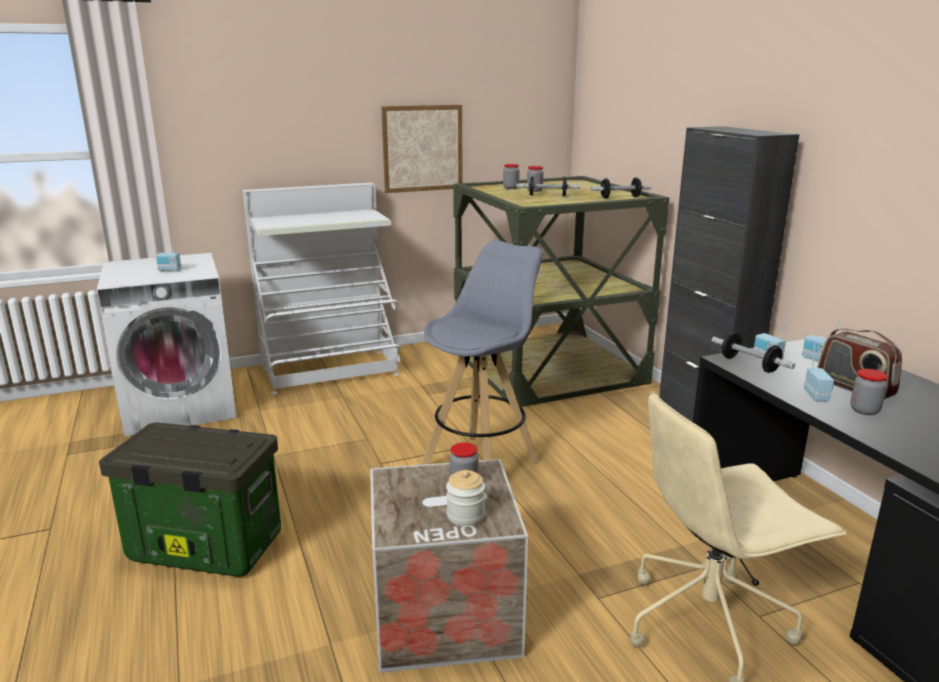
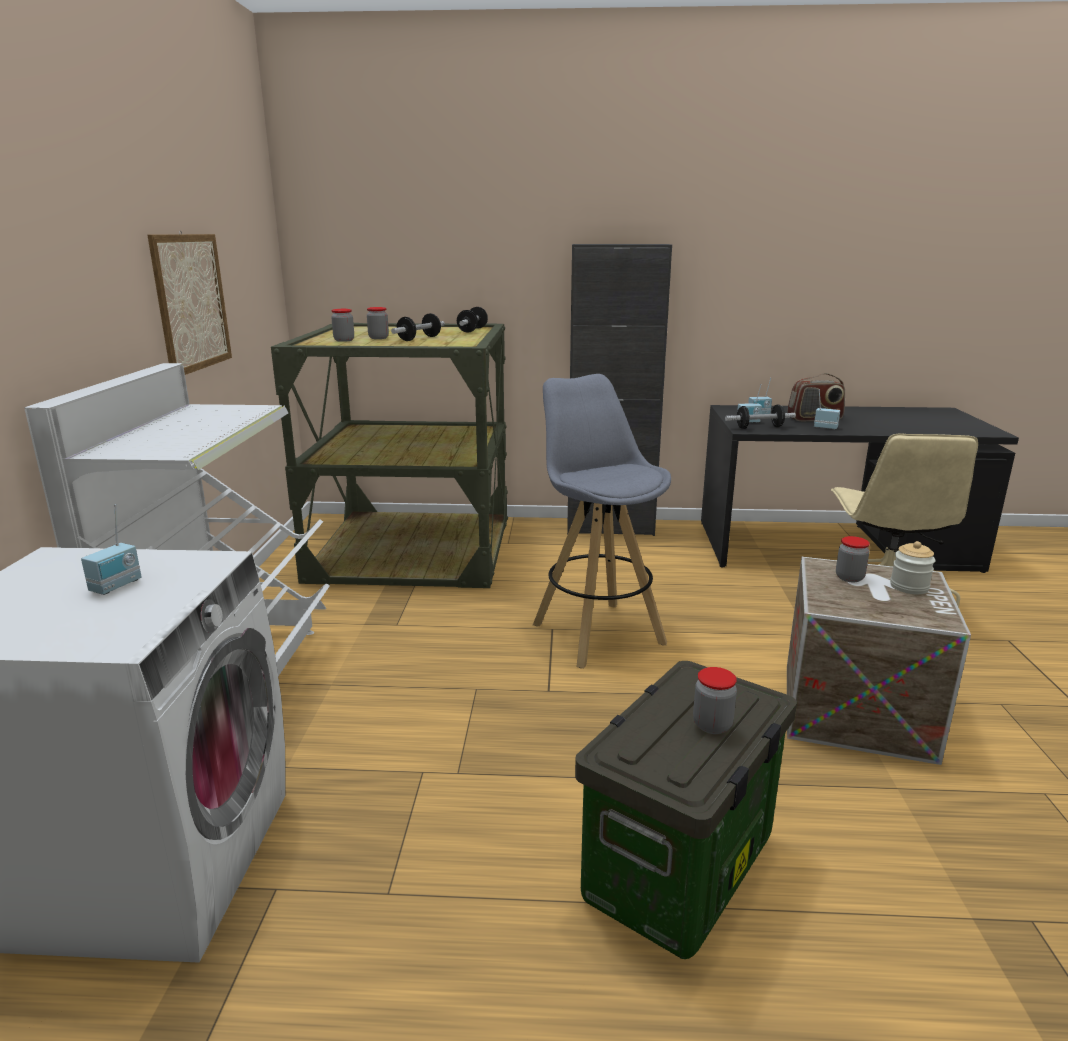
camera: 65 degrees left, 0 degrees up
(864, 410) = (853, 425): jar -> jar (712, 725)

